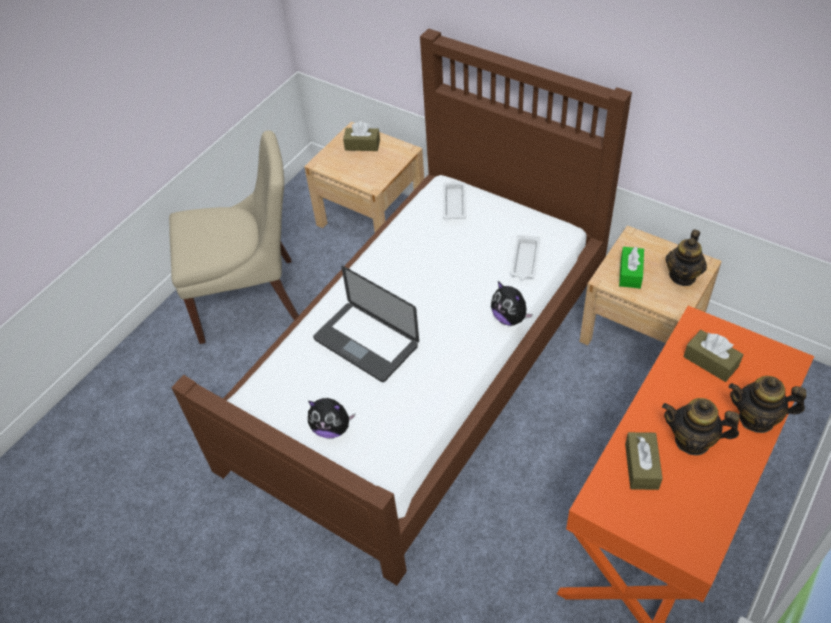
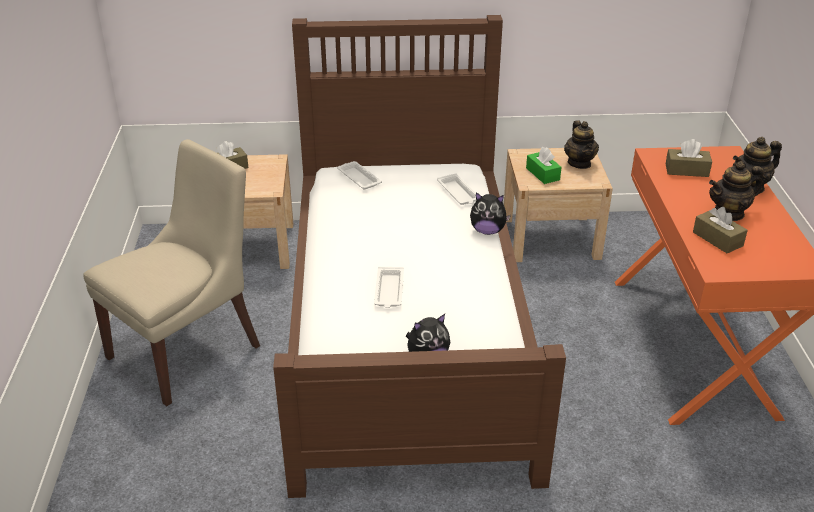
camera: 40 degrees left, 15 degrees down
(366, 342) = (389, 291): laptop -> white tray

